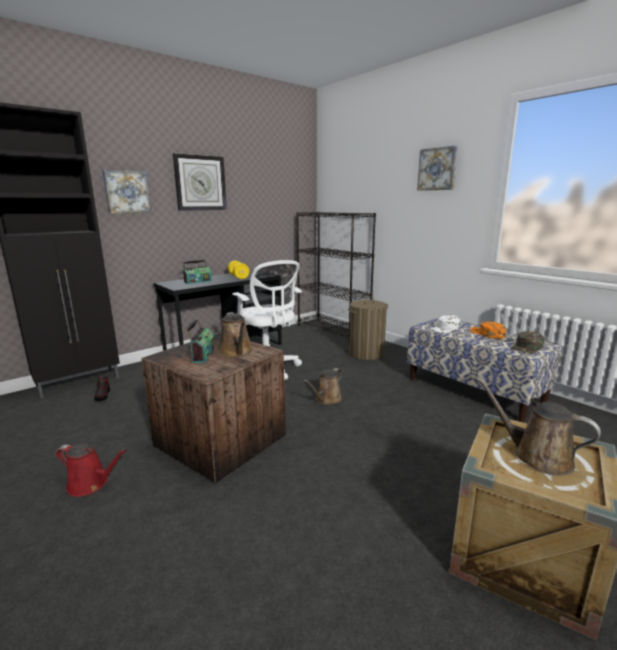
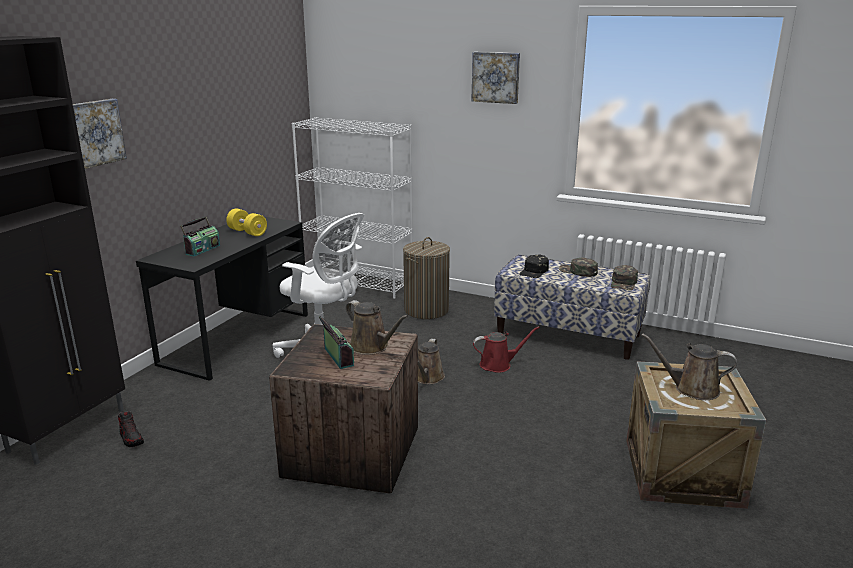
camera: 25 degrees left, 5 degrees up
(91, 484) = (253, 535): red watering can -> red watering can (498, 364)
(200, 183) = (178, 102): wall clock -> none
(333, 330) = (358, 282): black bookcase -> white bookcase
(445, 329) = (534, 271): white cap -> black cap
(487, 334) = (578, 271): orange cap -> green cap

